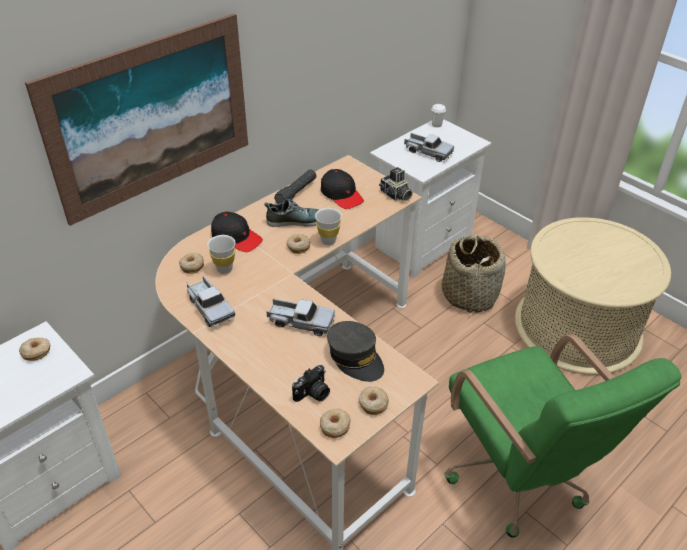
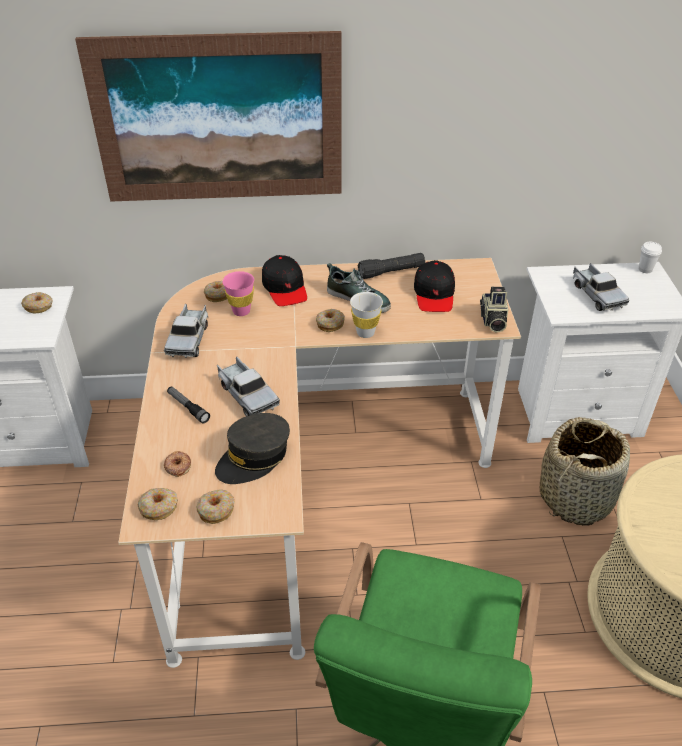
camera: 40 degrees right, 0 degrees up
(224, 269) = (241, 311): white cup -> pink cup
(271, 353) = (188, 407): none -> flashlight
(313, 394) = (177, 466): camera -> donut
(355, 358) = (254, 457): grey cap -> grey cap turned 45 degrees clockwise

